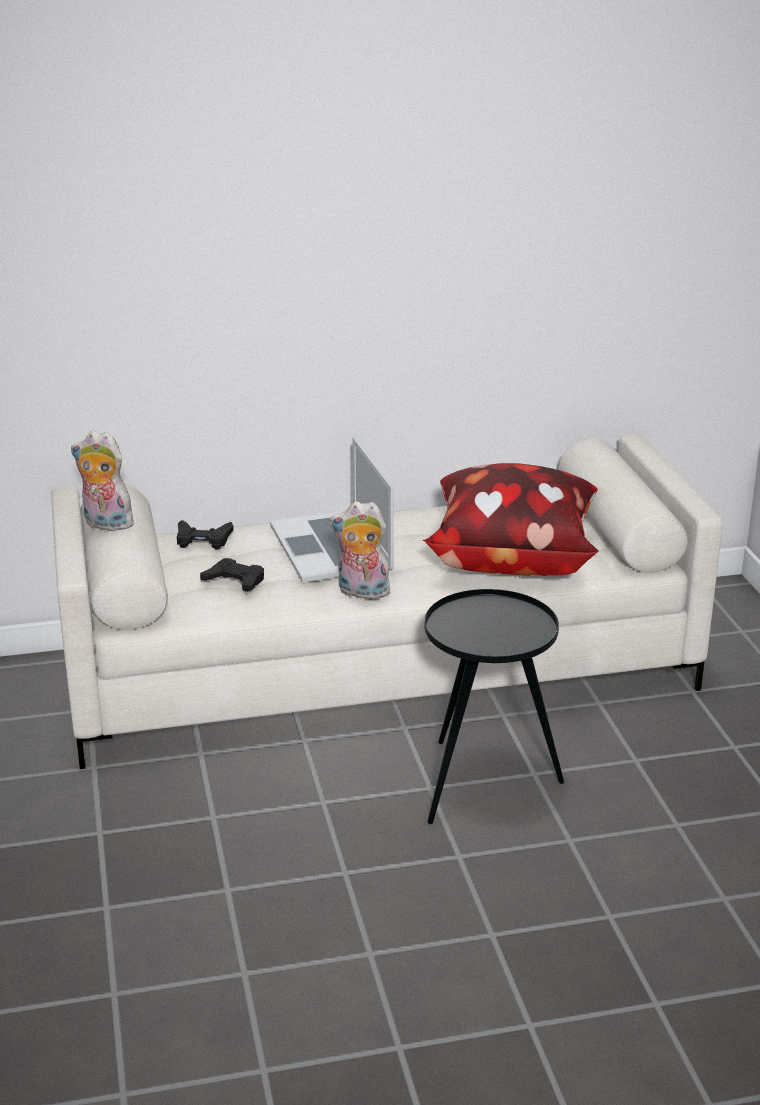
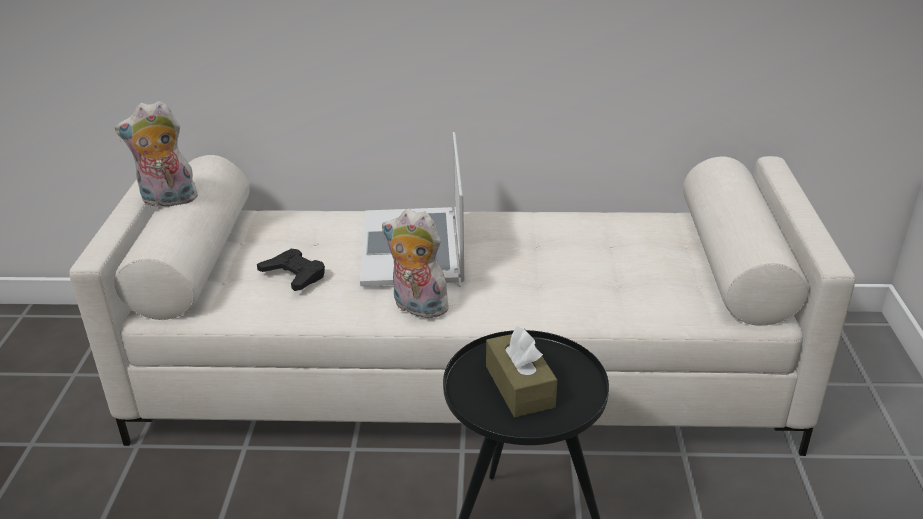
camera: 15 degrees right, 5 degrees up
(105, 524) = (167, 201): plush toy -> plush toy turned 45 degrees counterclockwise
(203, 539) = (292, 223): black game controller -> none
(487, 628) = (519, 386): none -> brown tissue box
(511, 558) = (599, 285): pillow -> none

